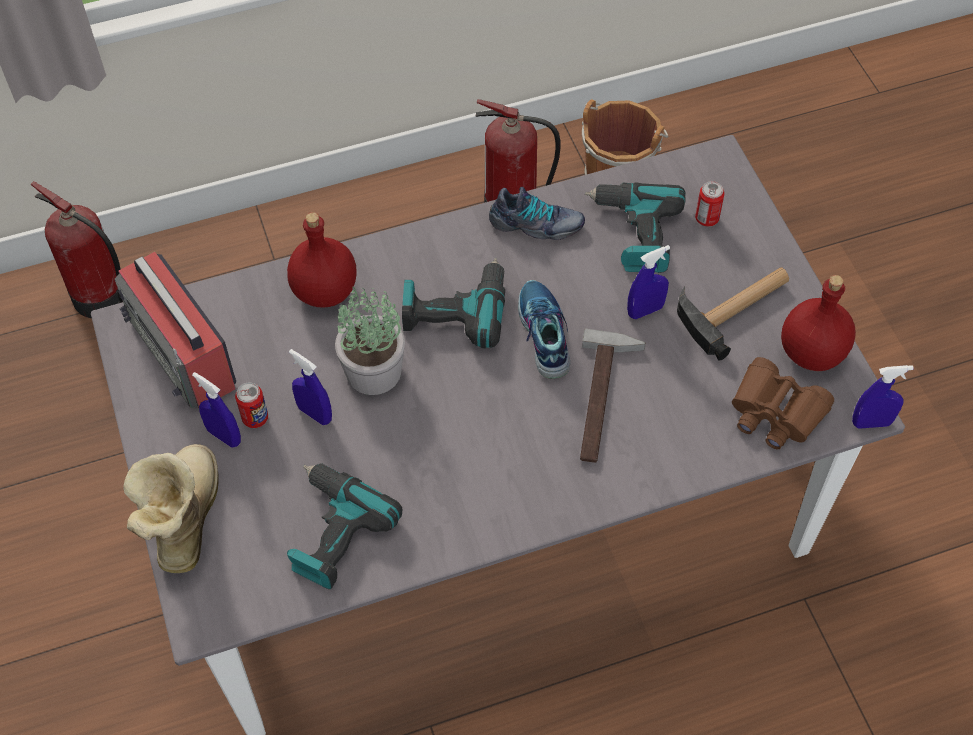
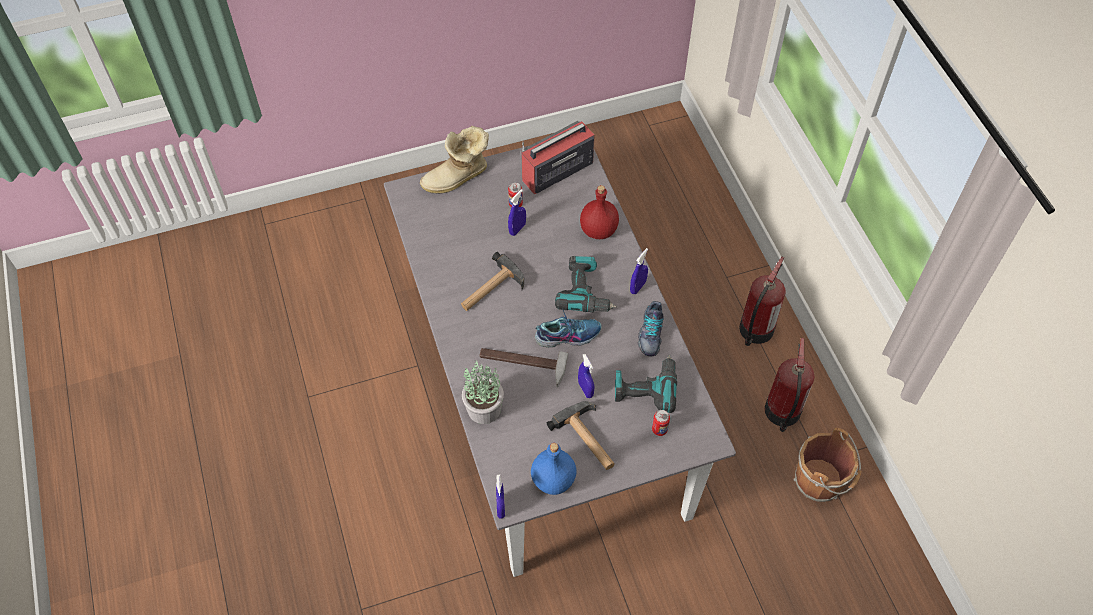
camera: 90 degrees right, 0 degrees up
(103, 298) = (691, 195): fire extinguisher -> fire extinguisher (755, 330)
(182, 519) = (458, 178): boot -> boot turned 150 degrees clockwise
(224, 436) = (505, 191): blue spray bottle -> blue spray bottle (638, 287)
(332, 532) = (446, 239): power drill -> none
(373, 372) = (543, 254): potted plant -> potted plant (483, 408)
(450, 453) = (490, 289): none -> hammer
(775, 412) = (510, 454): brown binoculars -> none
(813, 352) = (553, 480): red bottle -> blue bottle

